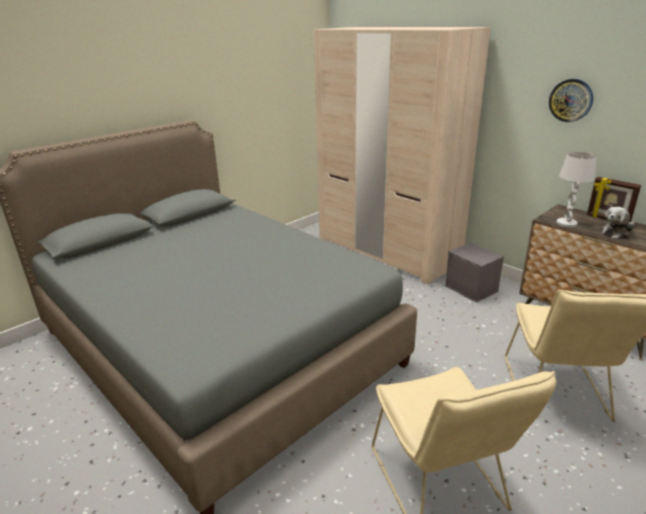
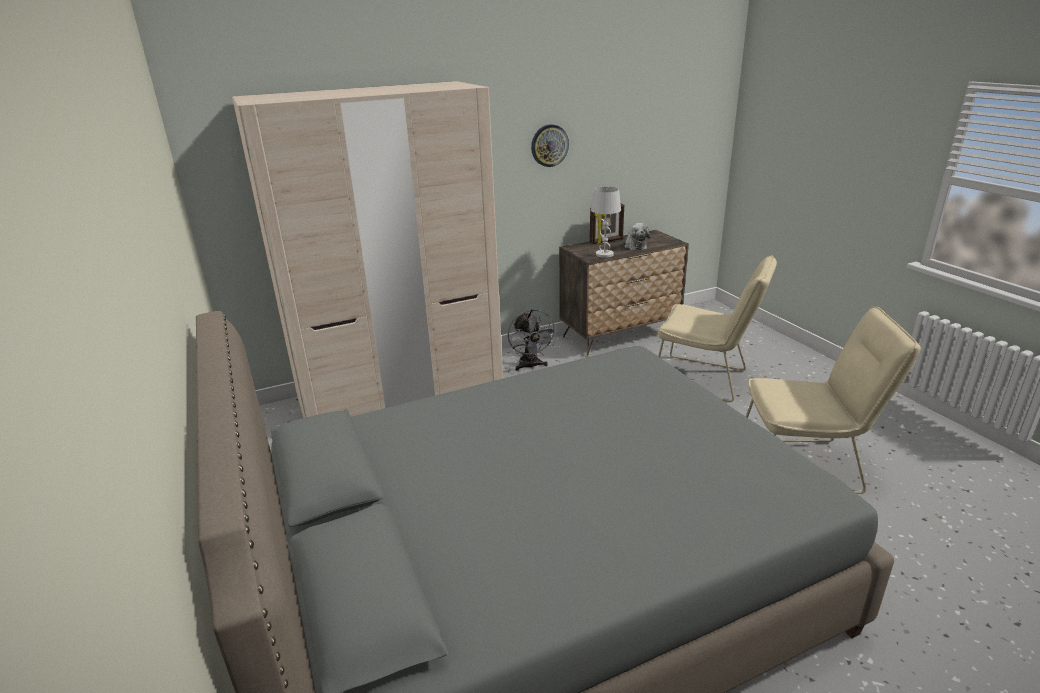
camera: 70 degrees left, 0 degrees up
(472, 288) = (530, 366): grey storage box -> grey fan

